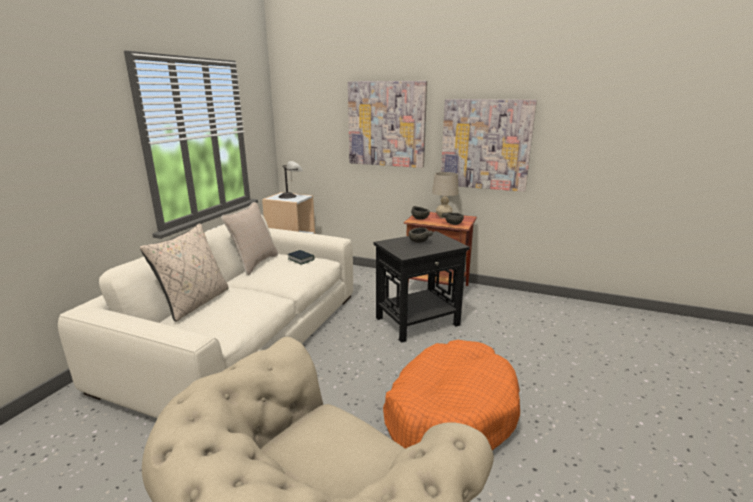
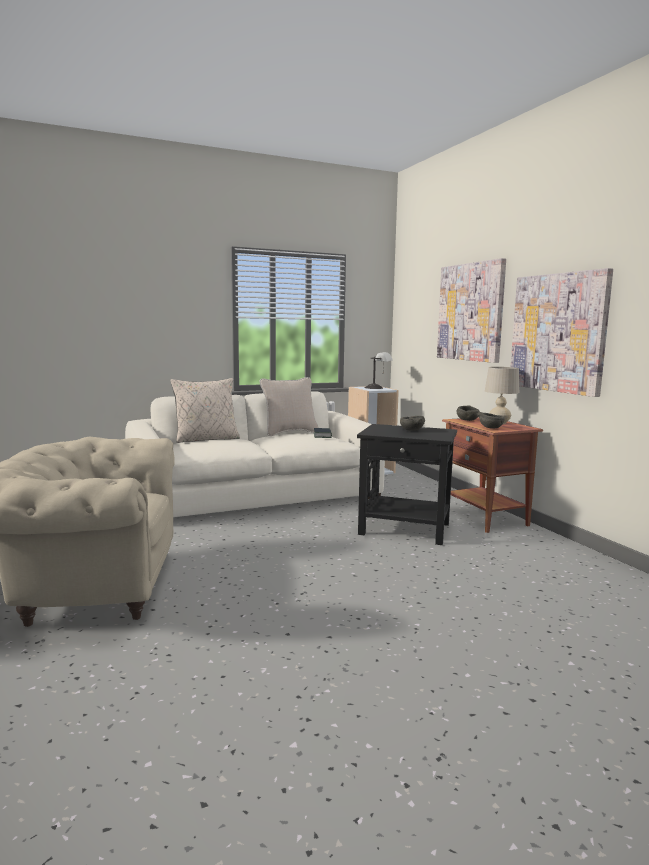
camera: 45 degrees right, 10 degrees down
(450, 412) = (300, 580): orange dog bed -> none

